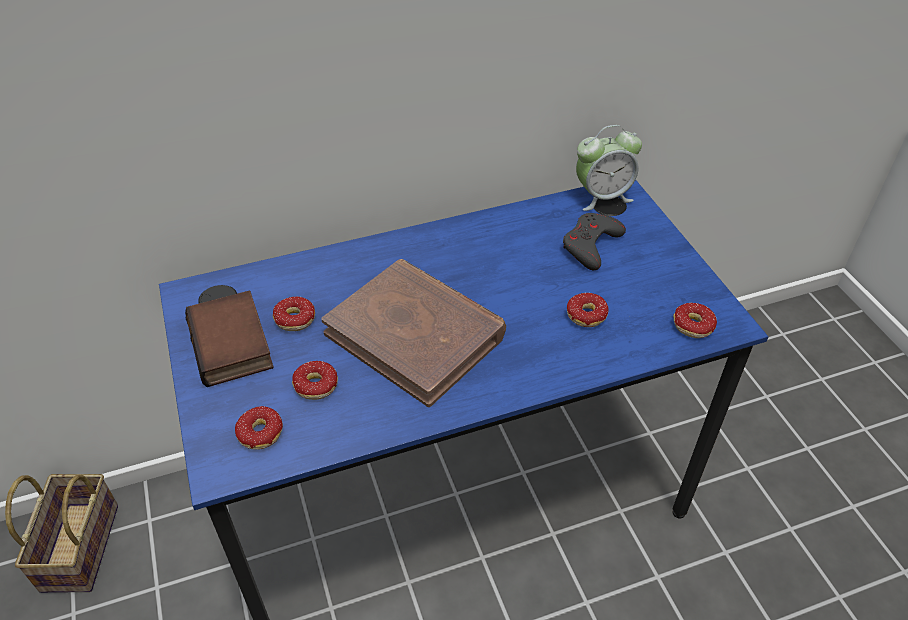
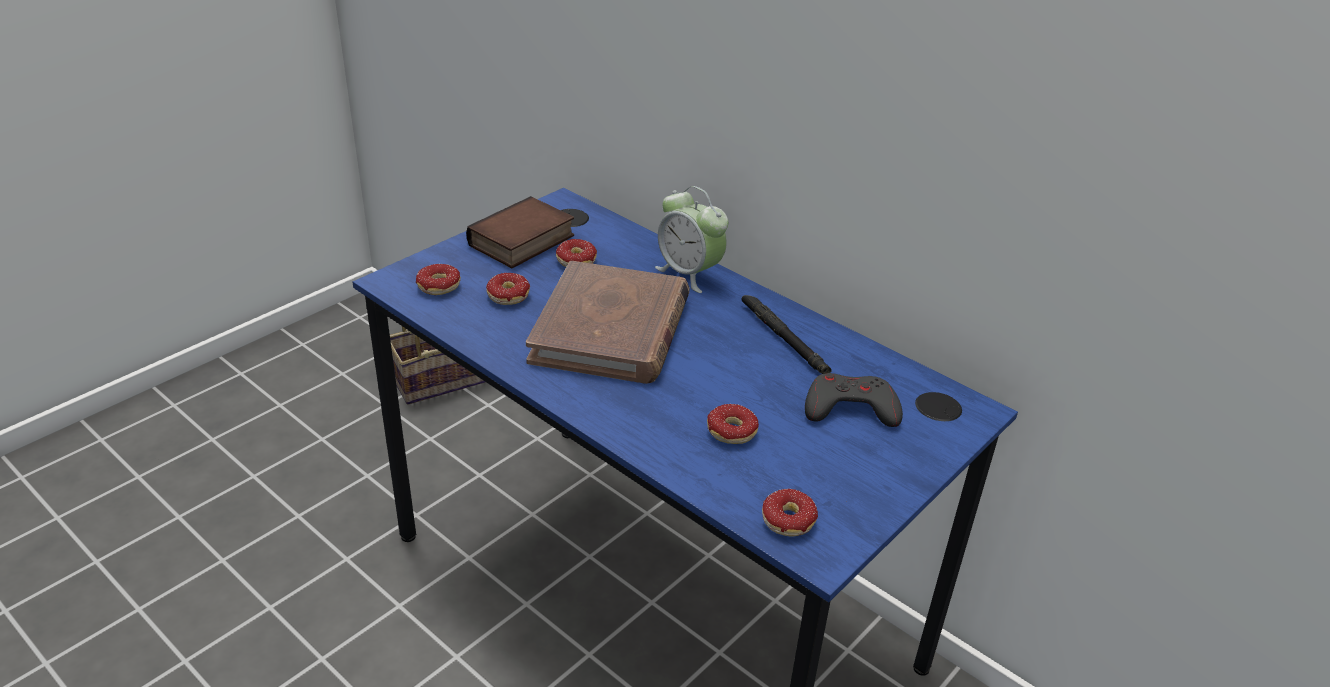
camera: 60 degrees right, 10 degrees down
(492, 243) = (783, 339): none -> black flashlight
(602, 196) = (946, 396): alarm clock -> alarm clock (689, 273)

